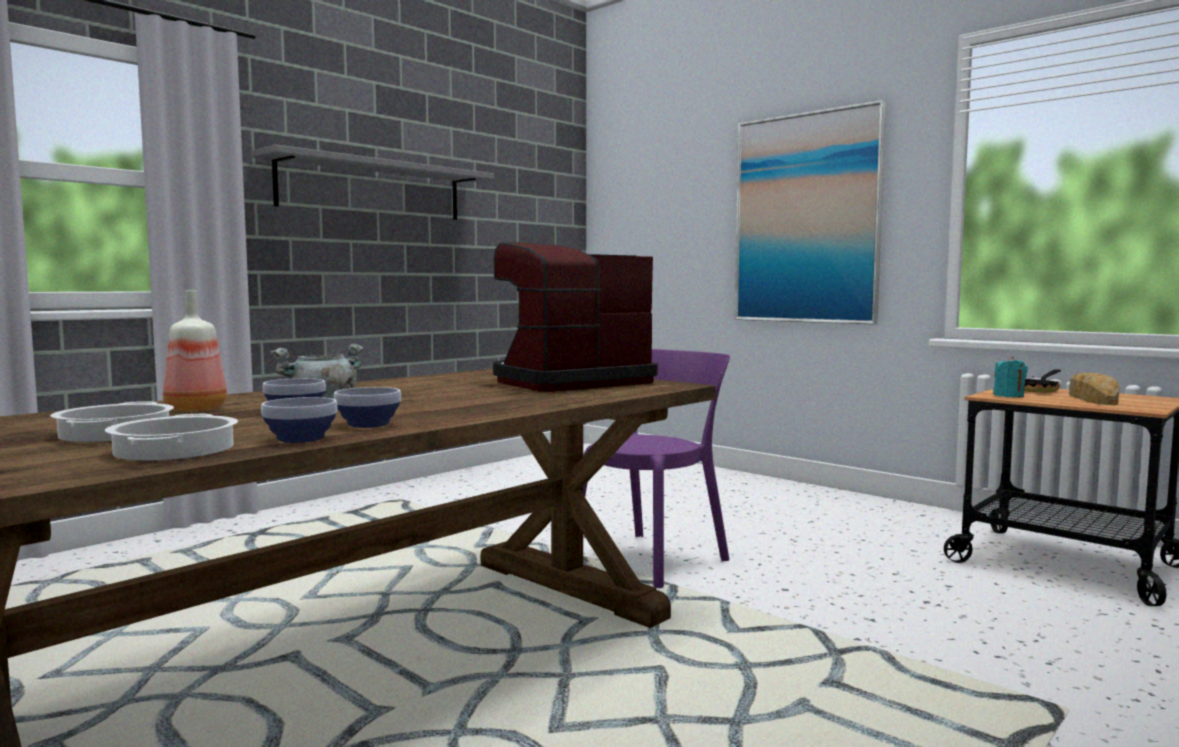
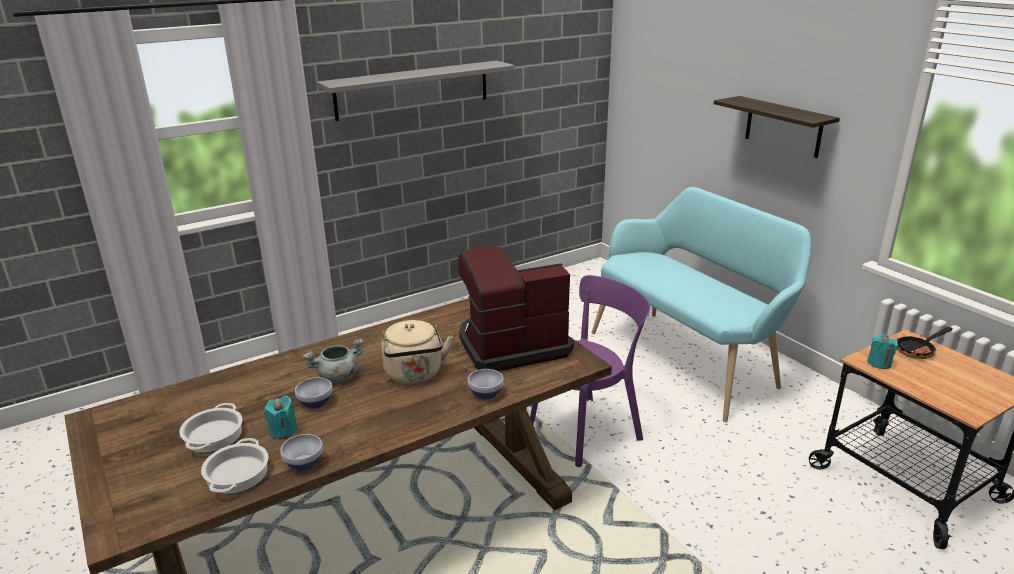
camera: 15 degrees right, 20 degrees up
(194, 409) = (262, 387): bottle -> none
(248, 426) = (283, 431): none -> turquoise candle
(366, 424) = (347, 437): bowl -> bowl (485, 393)
(444, 396) = (414, 375): none -> beige kettle
(740, 499) = (689, 358): none -> turquoise bench
(806, 219) = (783, 127): picture -> shelf
(1092, 398) = (948, 378): bread -> none

